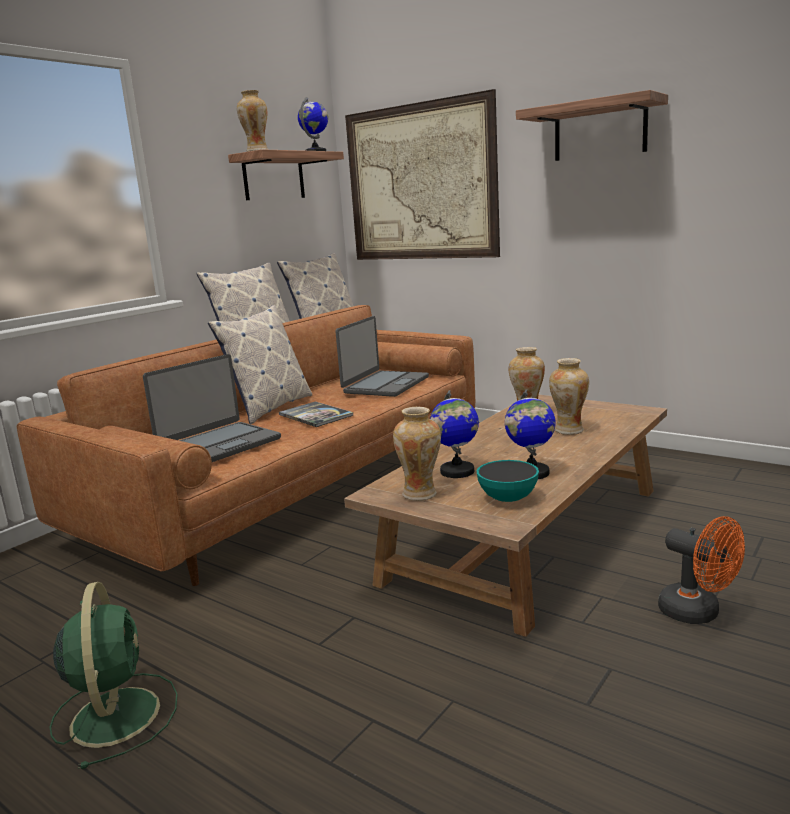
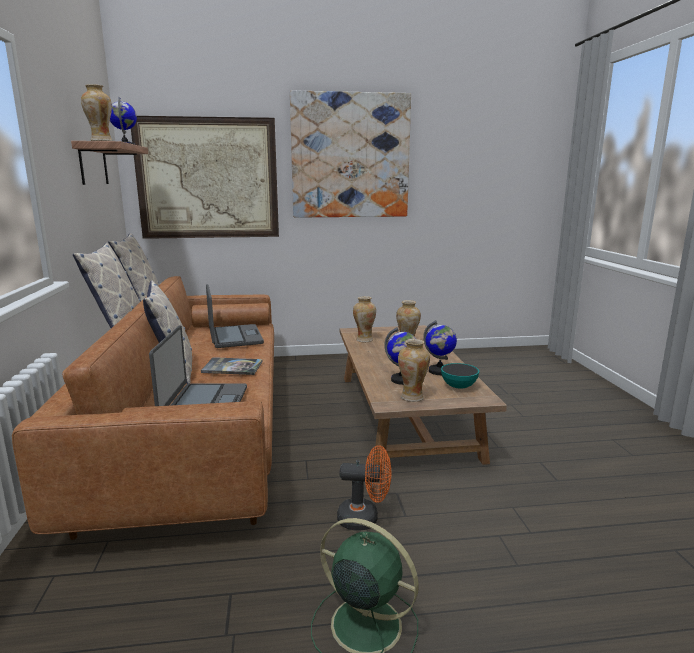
camera: 45 degrees left, 0 degrees up
(600, 130) = (350, 156): shelf -> picture
(698, 613) = (529, 425): orange fan -> orange fan (365, 518)

